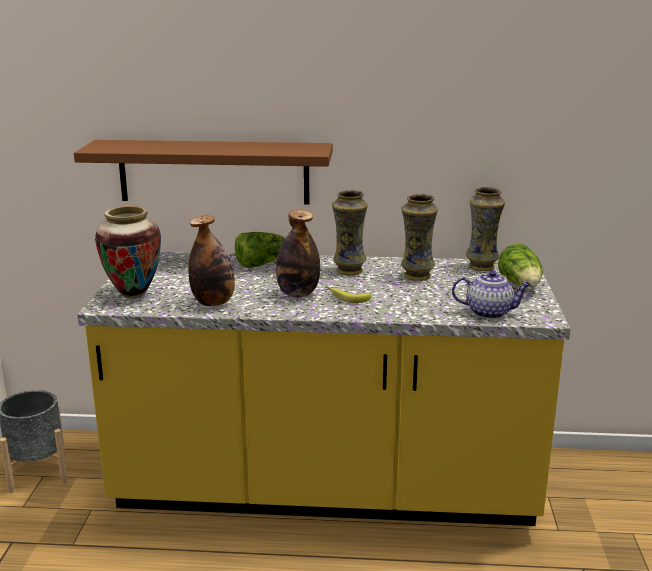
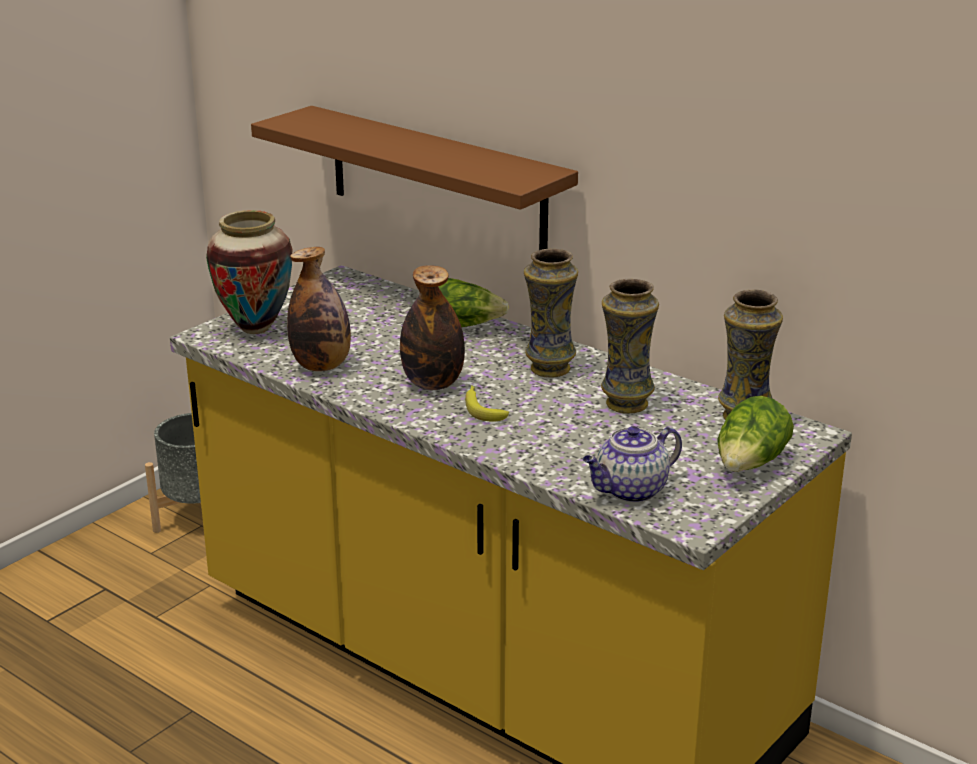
camera: 35 degrees right, 5 degrees up
(490, 312) = (630, 491): teapot -> teapot turned 105 degrees clockwise

